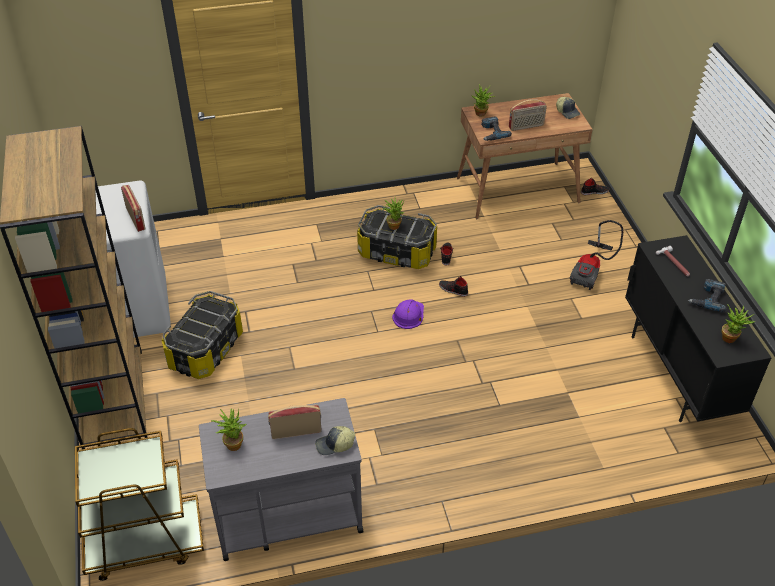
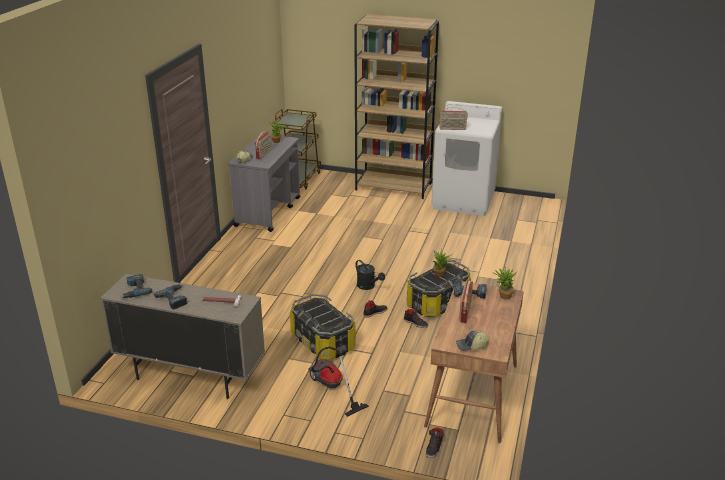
camera: 120 degrees right, 15 degrees down
(206, 350) = (405, 215): storage box -> storage box (322, 342)
(408, 315) = (368, 286): purple hard hat -> black watering can
(676, 374) = (191, 376): black cabinet -> beige cabinet
(731, 338) = (134, 290): potted plant -> power drill

